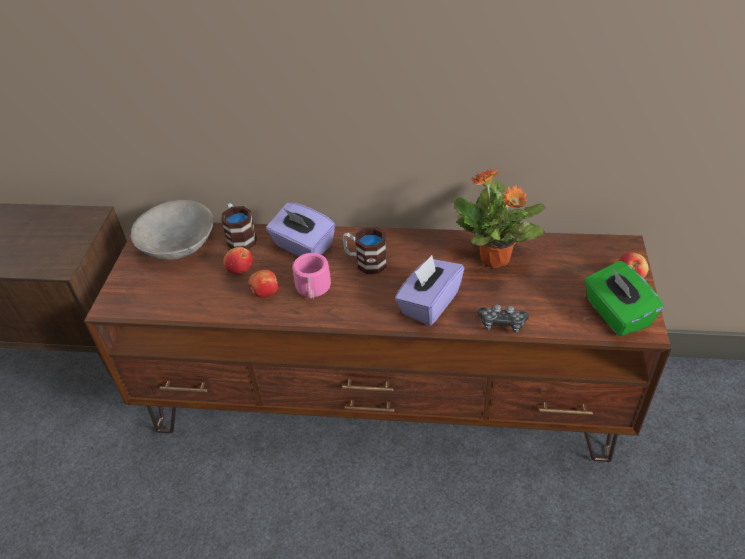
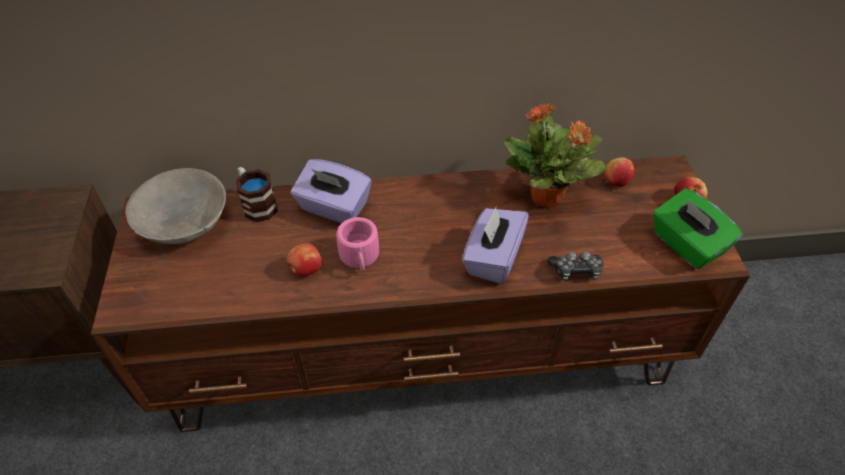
camera: 15 degrees left, 5 degrees up
(239, 268) = (267, 243): apple -> apple (616, 181)
(365, 262) = (409, 218): mug -> none

